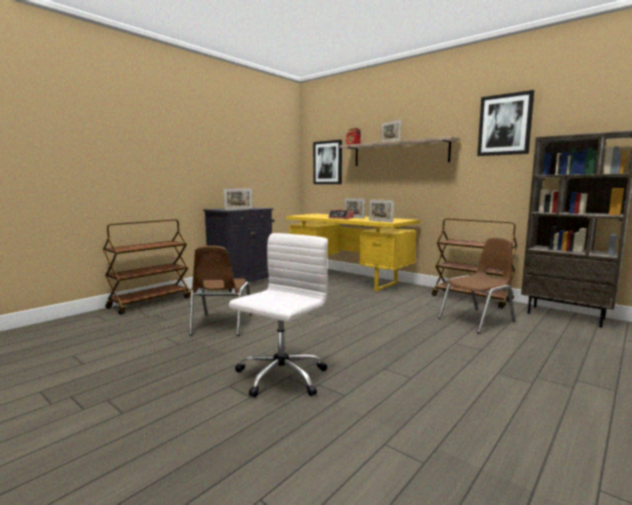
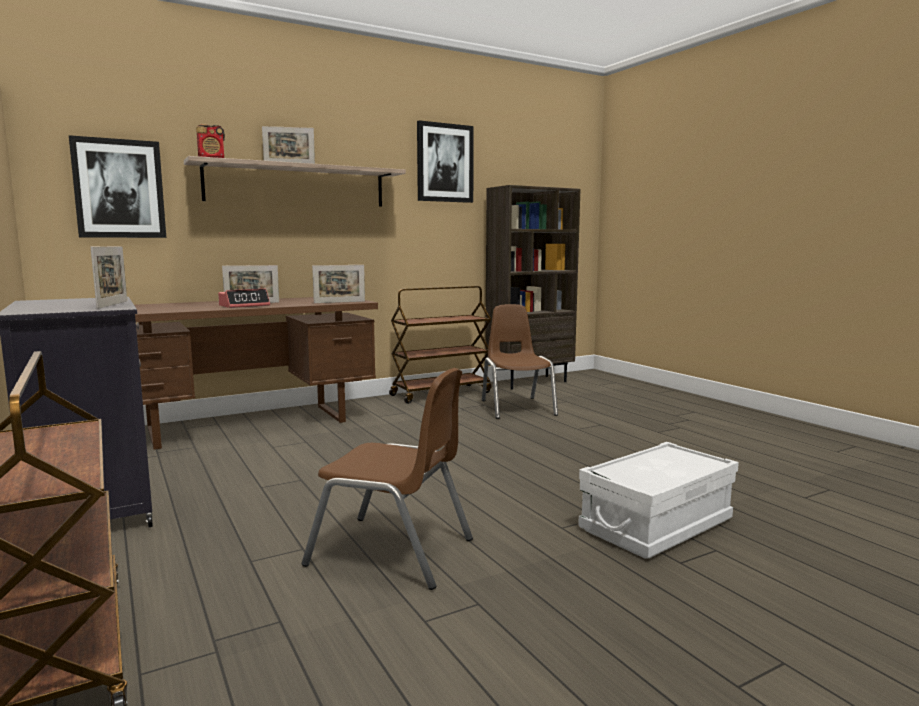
camera: 70 degrees left, 0 degrees up
(280, 377) = (656, 525): white office chair -> white storage box
(349, 279) = (249, 425): yellow desk -> brown desk

